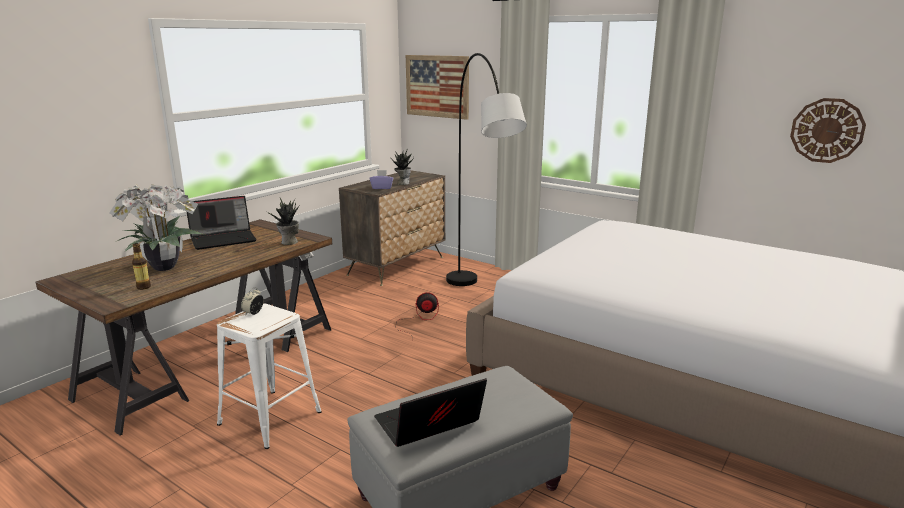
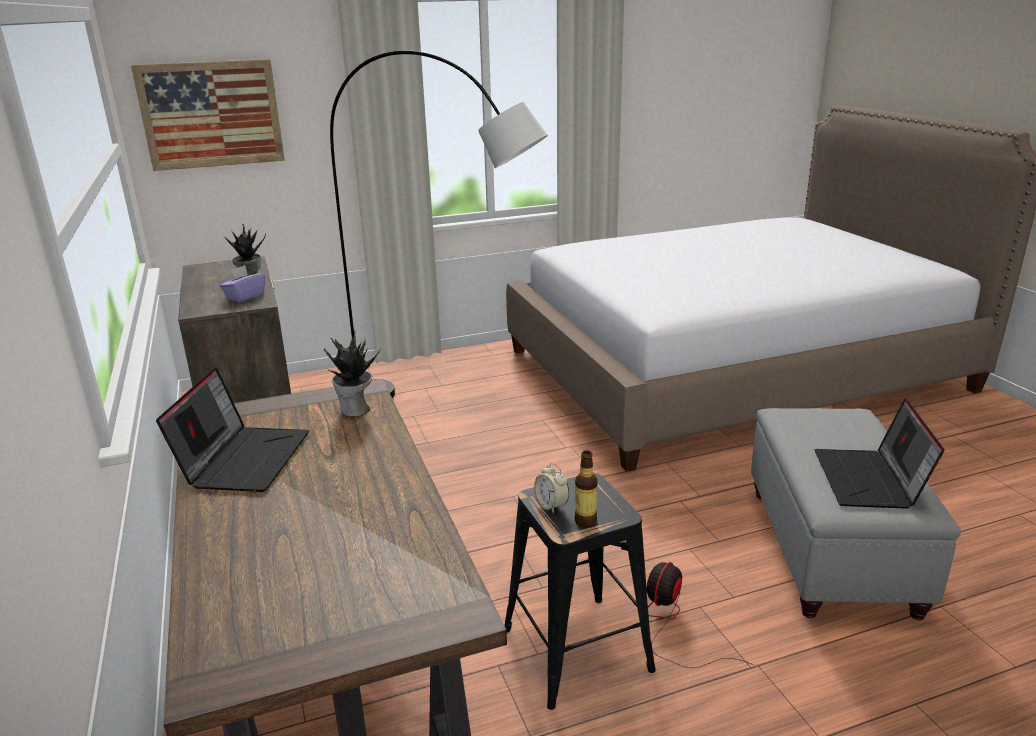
camera: 55 degrees left, 5 degrees up
(143, 287) = (403, 570): bottle -> bottle (585, 521)
(162, 267) = (314, 539): potted plant -> none
(270, 418) = (578, 649): white stool -> black stool
(419, 320) = (442, 457): fan -> fan (672, 624)
(827, 130) = (707, 106): wall clock -> none

